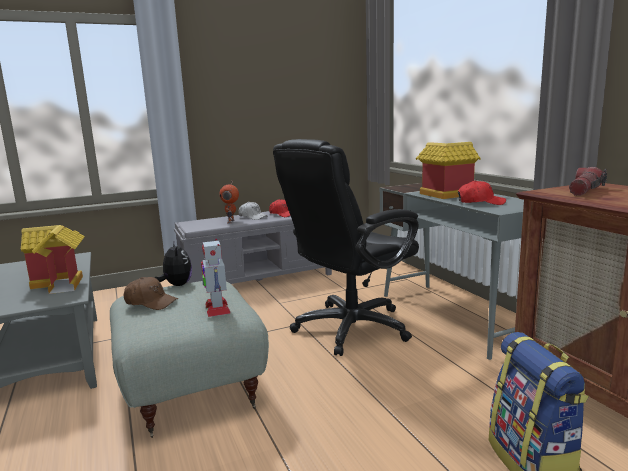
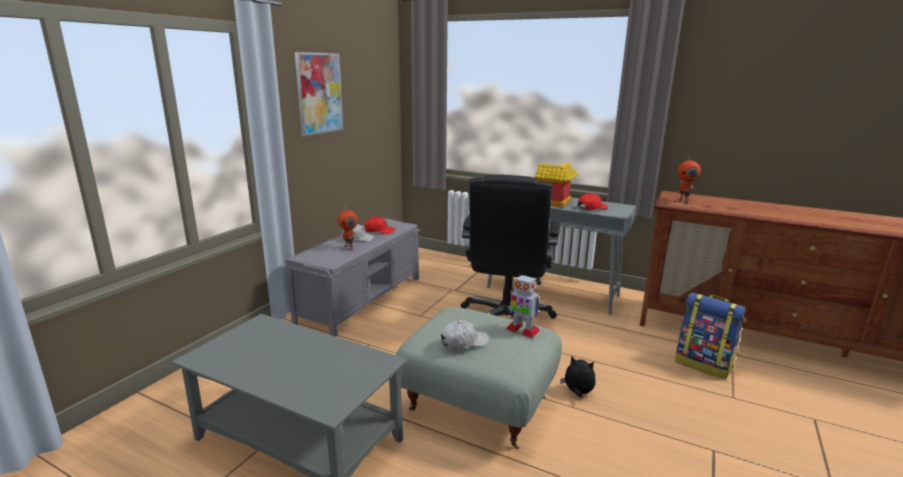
camera: 40 degrees left, 5 degrees up
(62, 284) = (336, 353): toy house -> none
(151, 302) = (464, 342): brown cap -> white cap
(176, 285) = (439, 321): plush toy -> plush toy (577, 393)
(244, 79) = (319, 93): none -> picture
(585, 191) = (684, 201): flashlight -> toy robot

